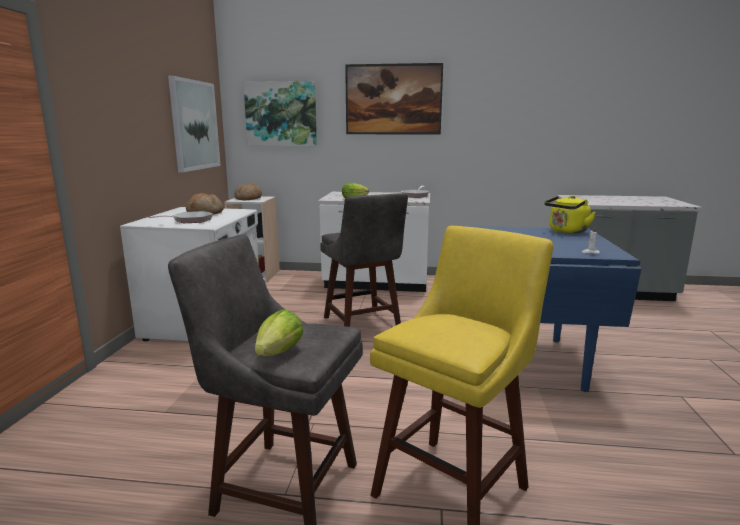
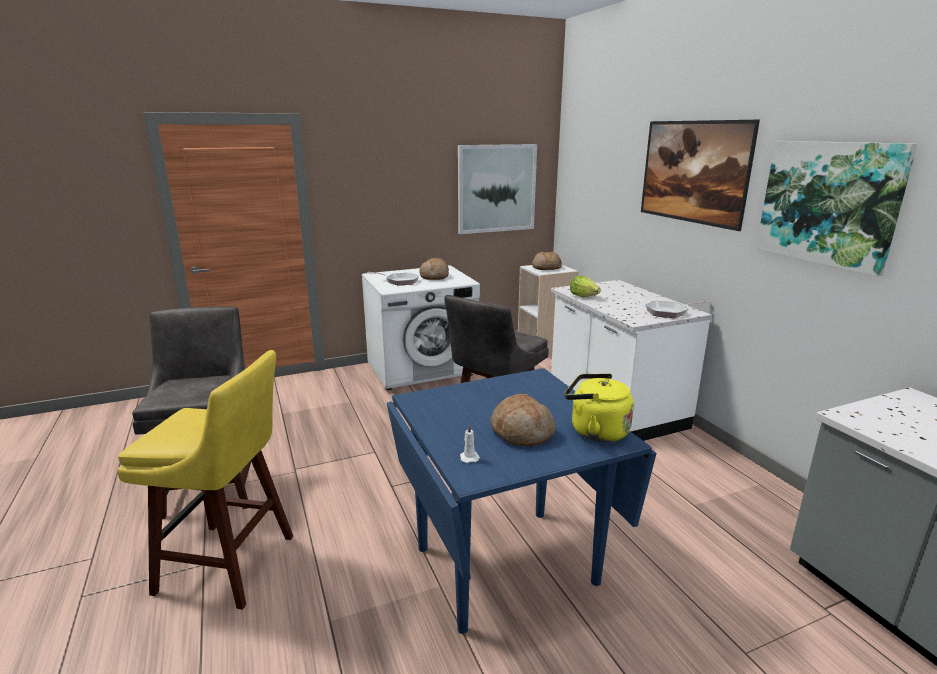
camera: 60 degrees right, 5 degrees up
(279, 352) = (168, 391): lettuce -> none
(281, 114) = (594, 179): picture -> picture (828, 203)
(560, 241) = (522, 432): none -> bread

